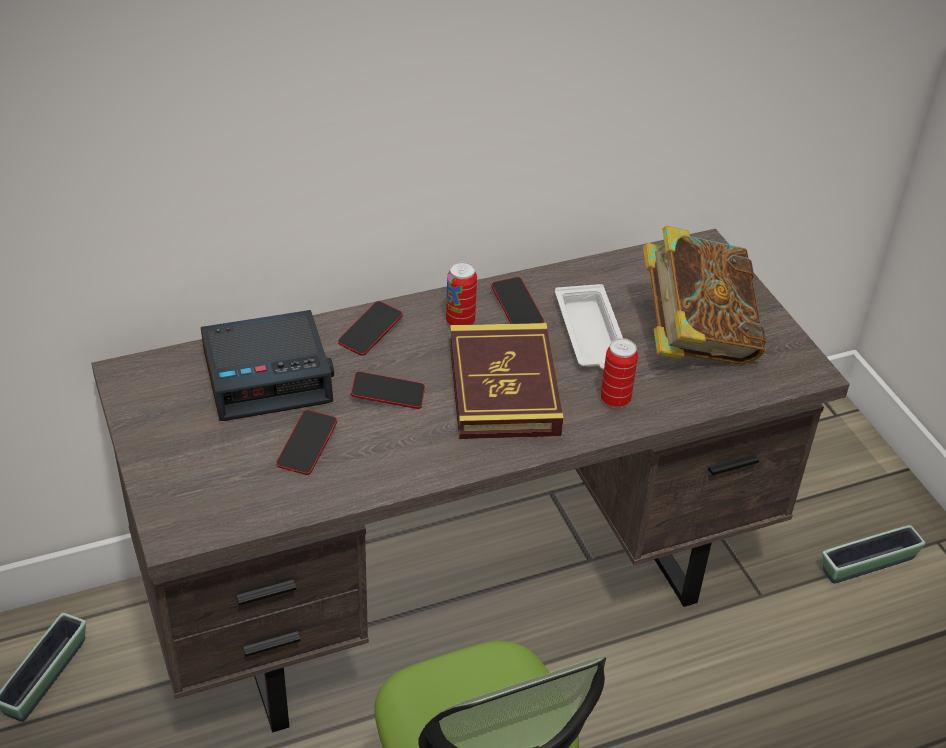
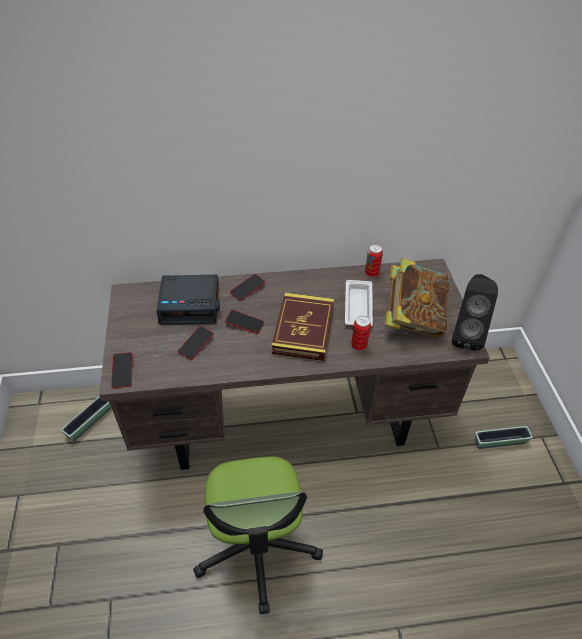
camera: 15 degrees right, 5 degrees up
(460, 322) = (293, 290): can -> can (371, 273)
(517, 307) = (325, 287): phone -> phone (122, 372)
(796, 353) = (465, 335): none -> black speaker

